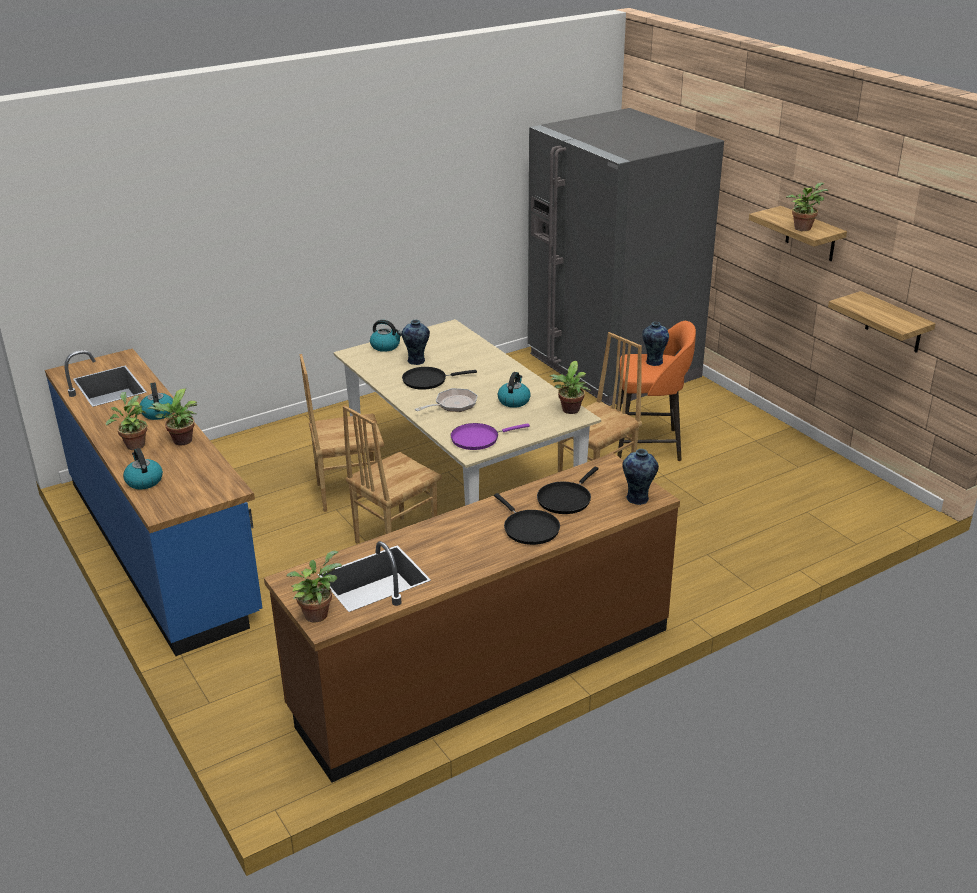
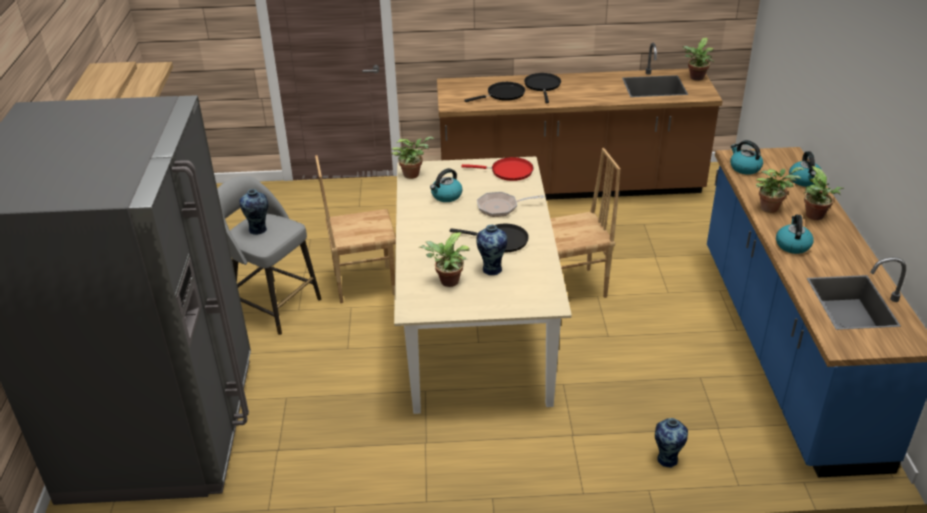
camera: 150 degrees left, 5 degrees up
(348, 493) = (587, 350): brown chair -> none
(386, 346) = (507, 302): kettle -> kettle (744, 168)
(478, 439) = (508, 171): purple frying pan -> red frying pan
(638, 499) = (460, 84): vase -> vase (667, 458)
(649, 445) = (274, 305): orange stool -> grey stool
(803, 227) = (111, 75): potted plant -> potted plant (447, 282)

